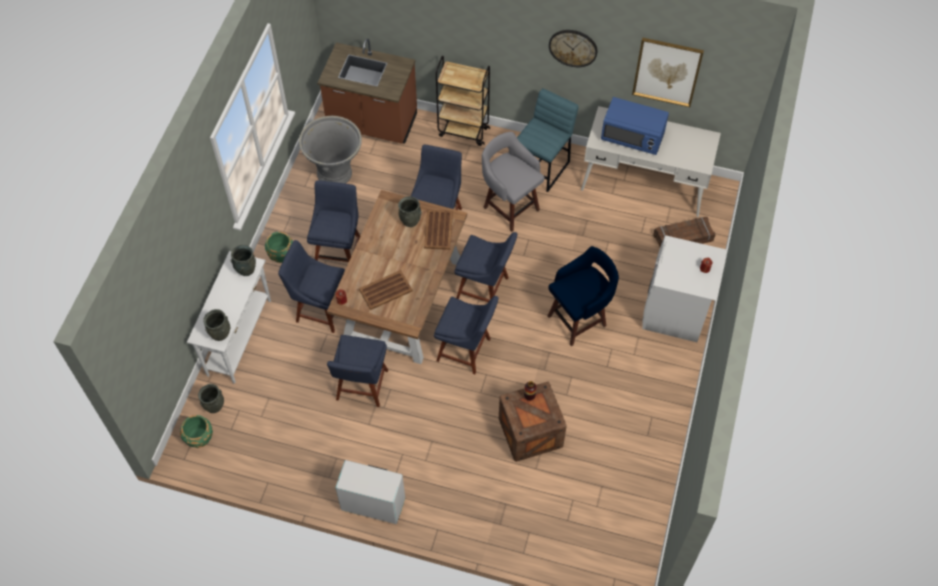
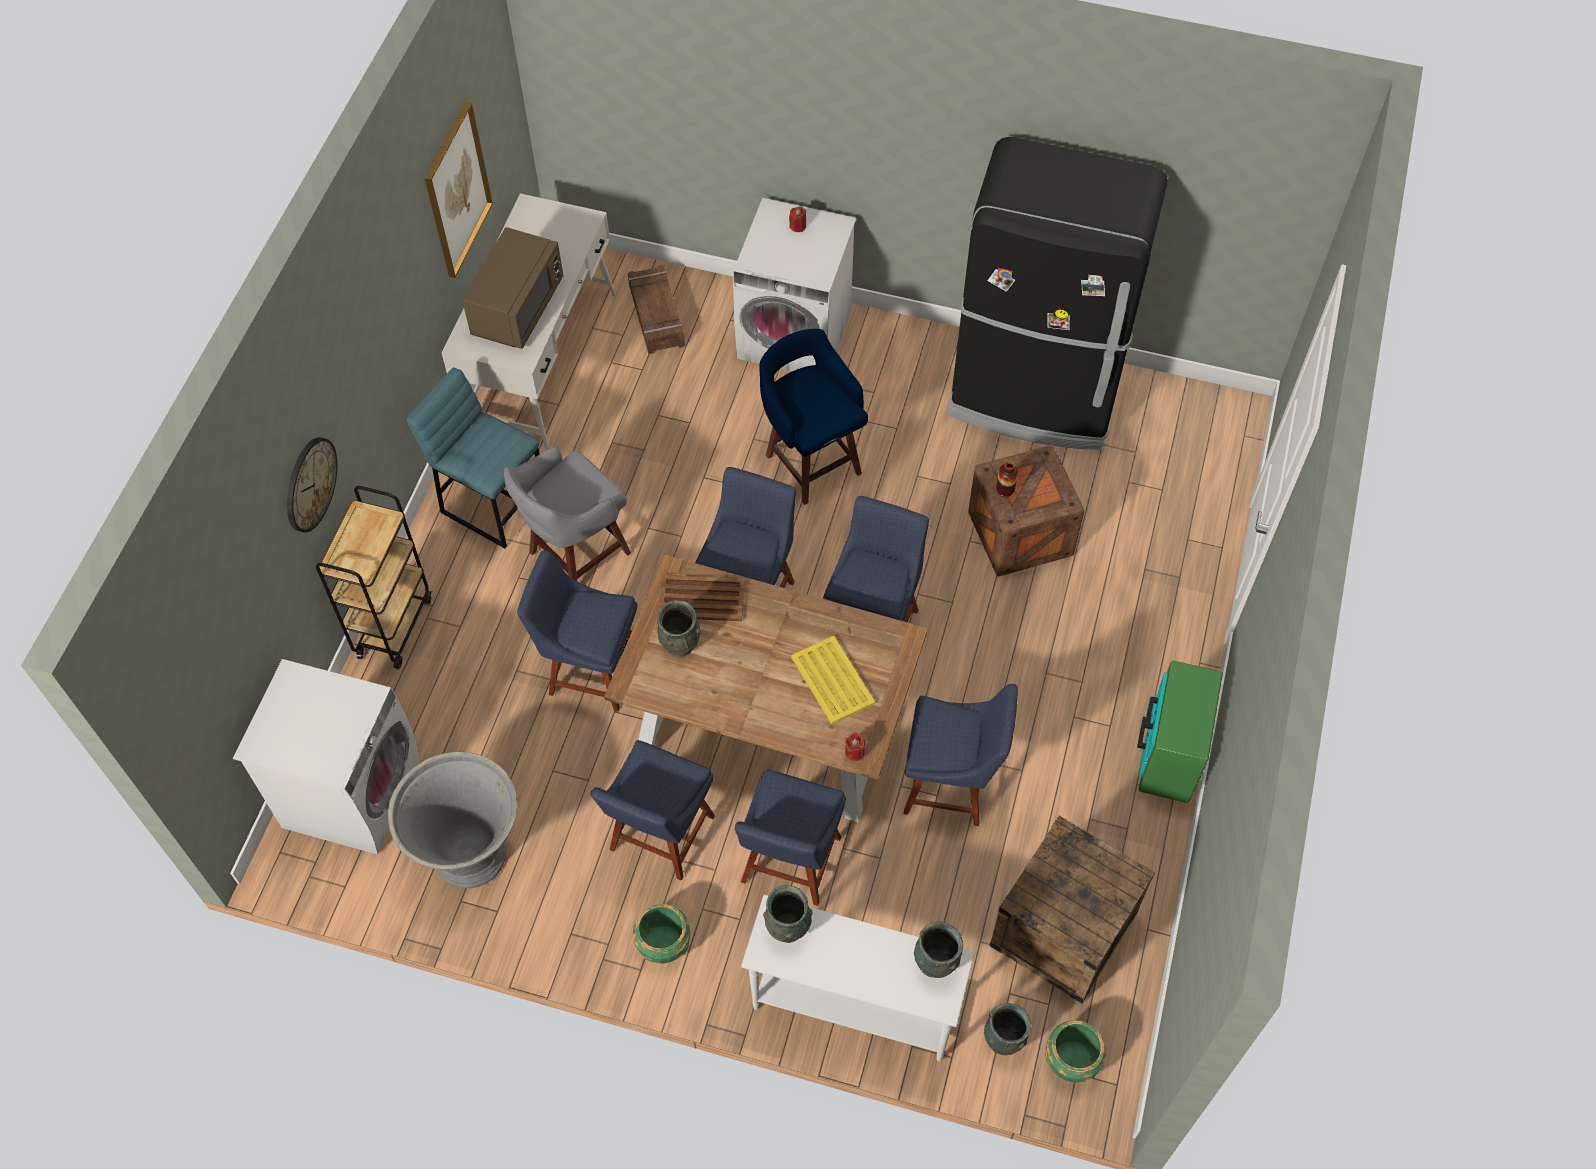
camera: 90 degrees left, 0 degrees up
(272, 439) = (1063, 928): none -> crate
(339, 251) = (659, 837): blue chair -> blue chair turned 75 degrees counterclockwise
(372, 123) = (350, 790): brown counter -> white washing machine
(373, 504) = (1167, 757): white nightstand -> green nightstand
(386, 290) = (832, 679): brown tray -> yellow tray
(573, 47) = (389, 311): wall clock -> wall clock (310, 484)
(632, 137) = (517, 308): blue microwave -> brown microwave
(639, 447) = (1034, 395): none -> black fridge

